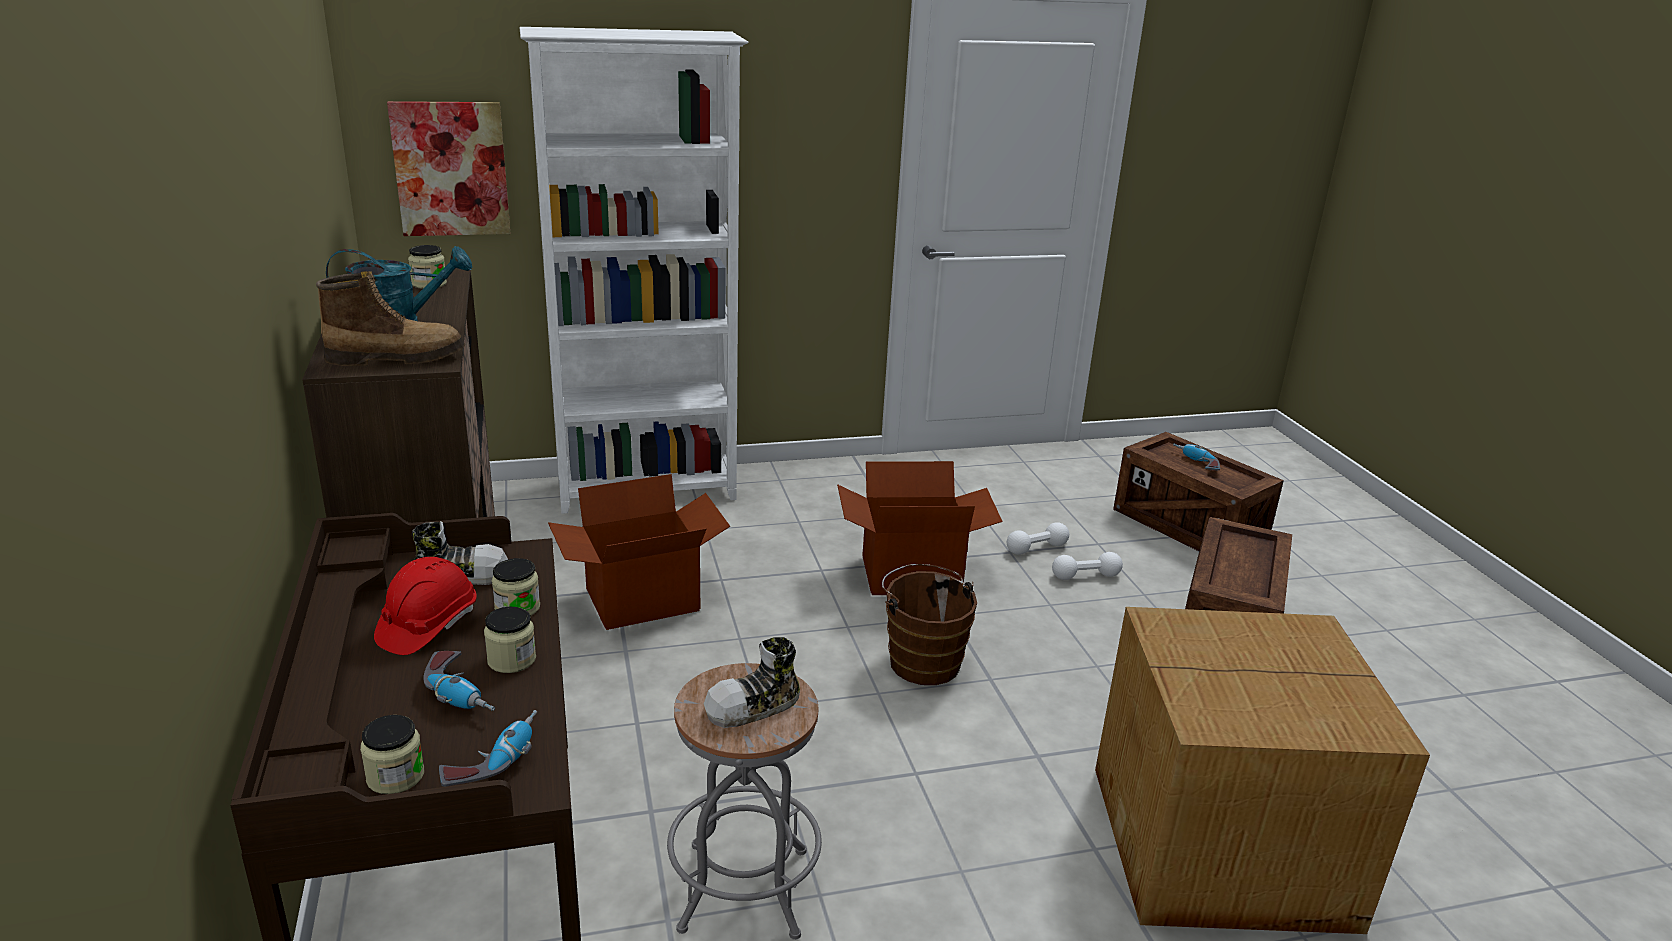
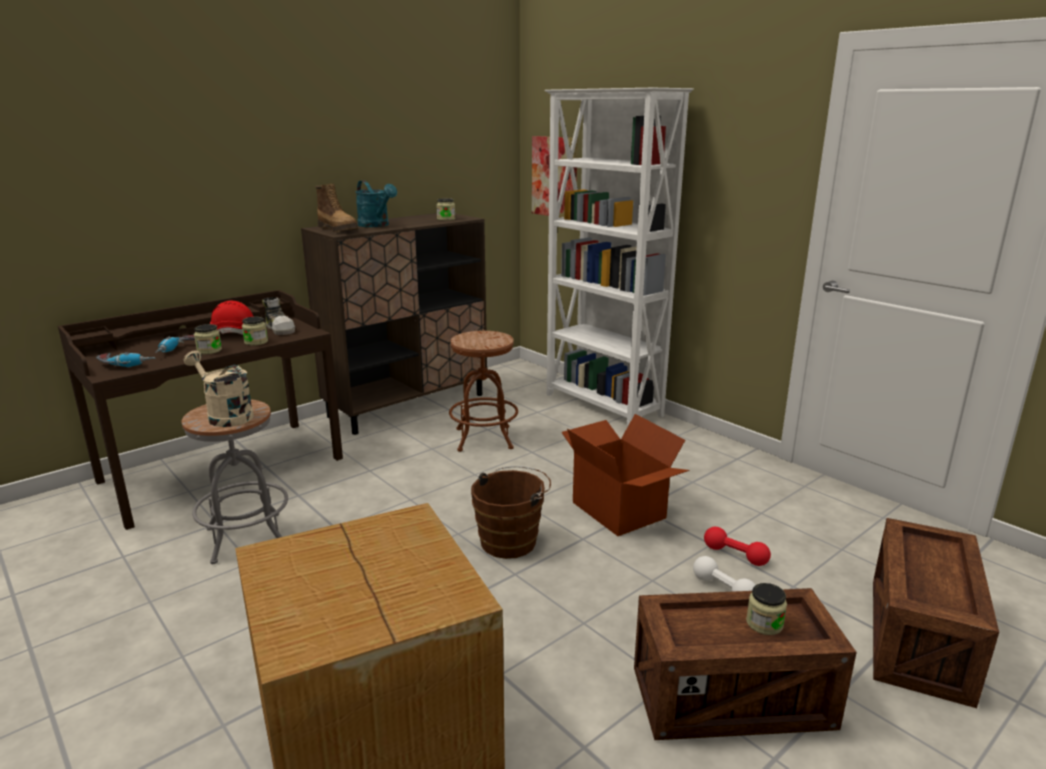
camera: 65 degrees right, 5 degrees down
(395, 776) = (113, 355): jar -> jar (764, 623)
(643, 601) = (484, 438): cardboard box -> brown stool
(754, 706) = (225, 415): shoe -> beige watering can
(1036, 548) = (735, 555): white dumbbell -> red dumbbell
(1195, 463) = (933, 566): power drill -> none

